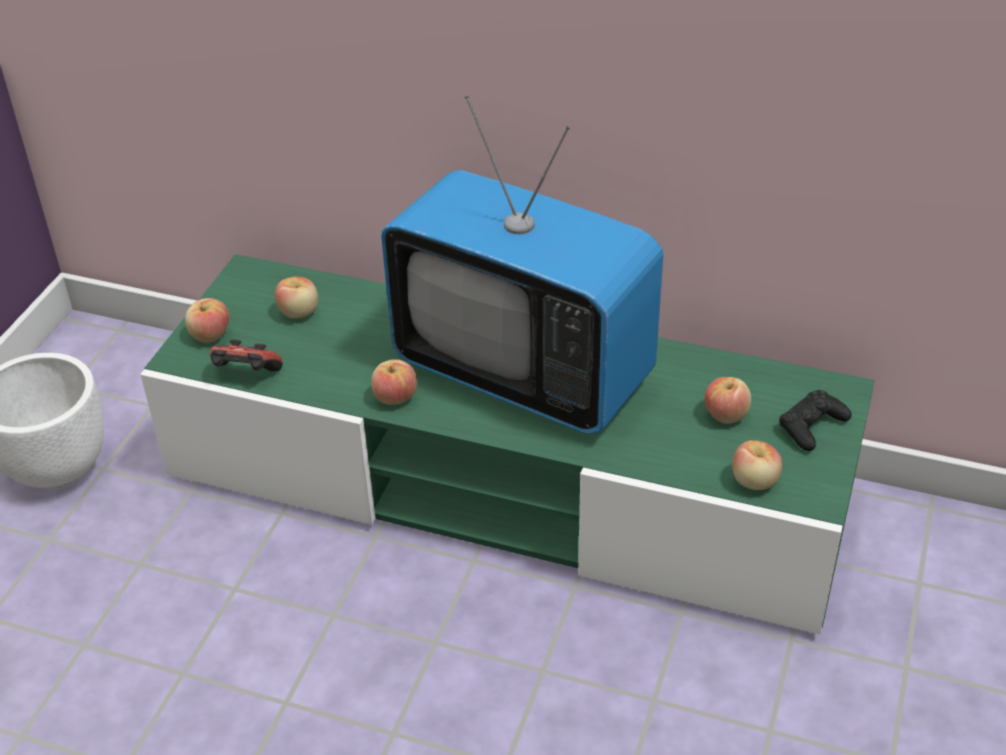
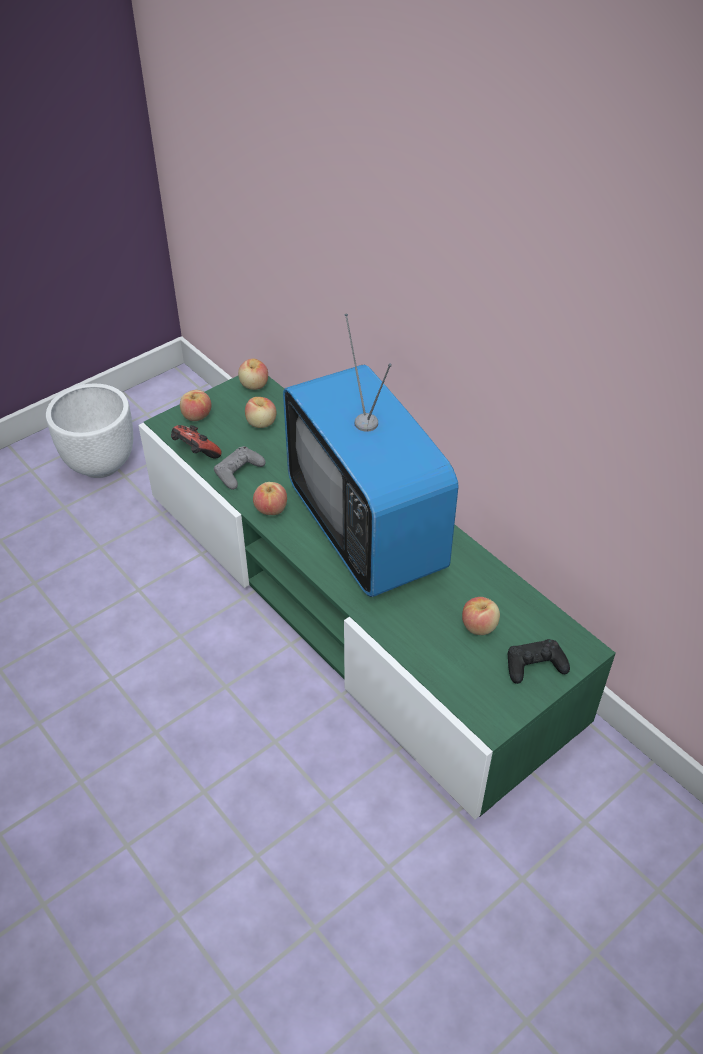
camera: 30 degrees right, 5 degrees up
(319, 374) = (238, 472): none -> grey game controller
(755, 481) = (456, 686): apple -> apple (254, 385)

